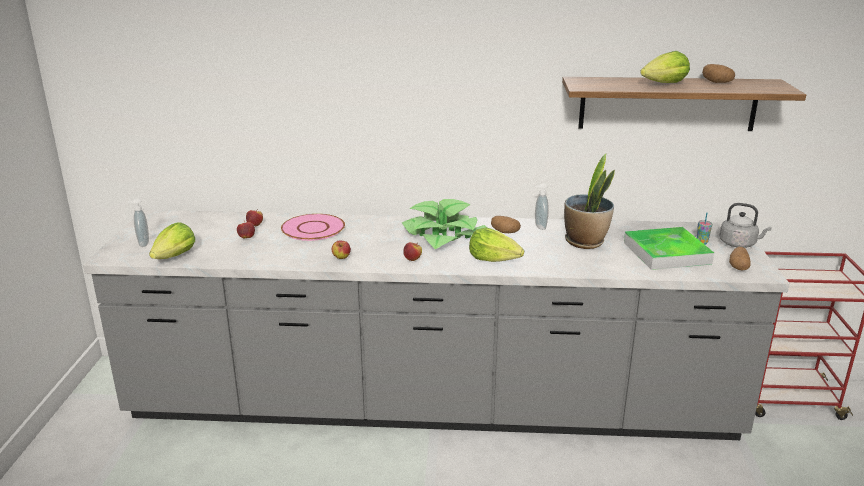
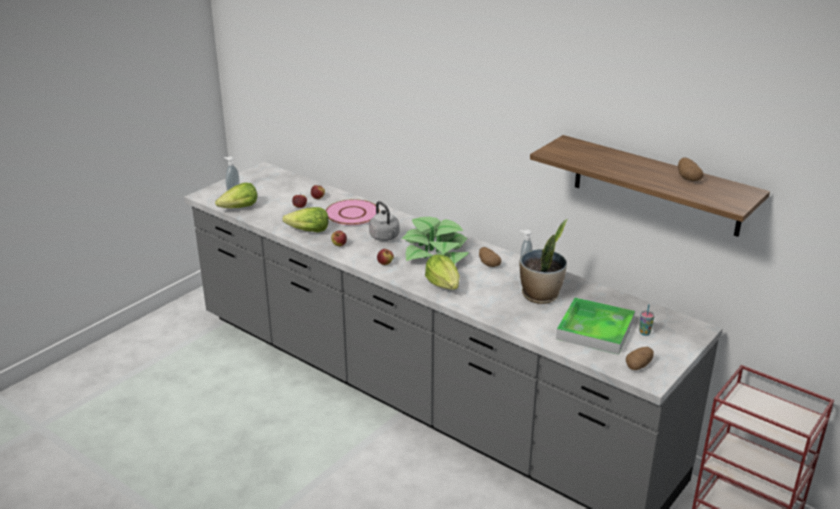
camera: 35 degrees right, 5 degrees up
(664, 84) = (631, 167): lettuce -> lettuce (308, 231)
(739, 244) = (679, 346): grey kettle -> grey kettle (385, 237)

